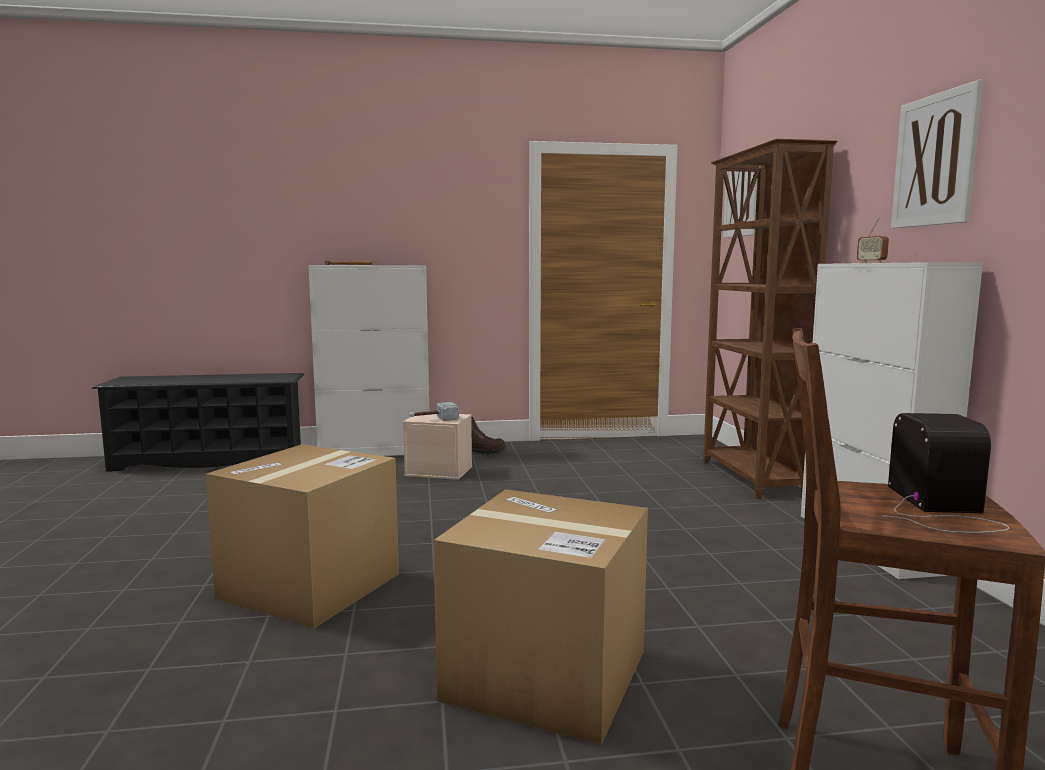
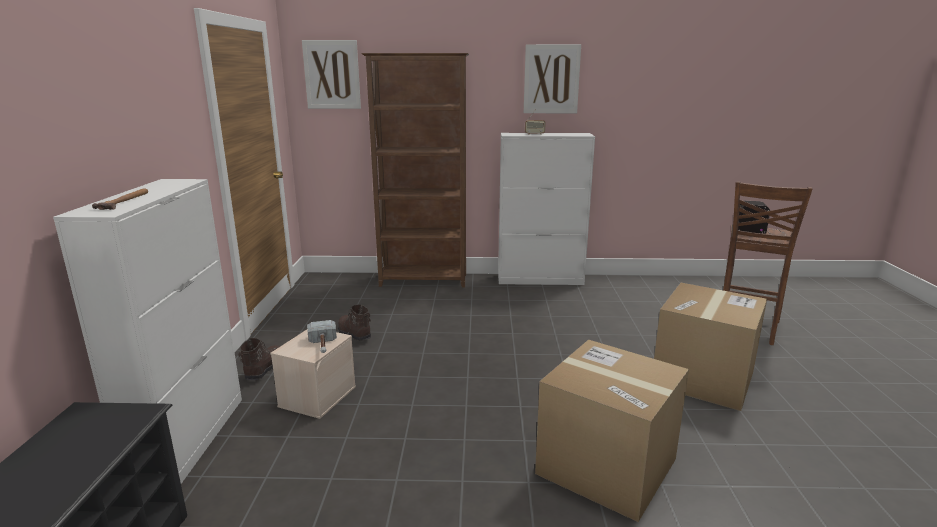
camera: 80 degrees left, 10 degrees up
(565, 467) = (354, 334): none -> brown boot

